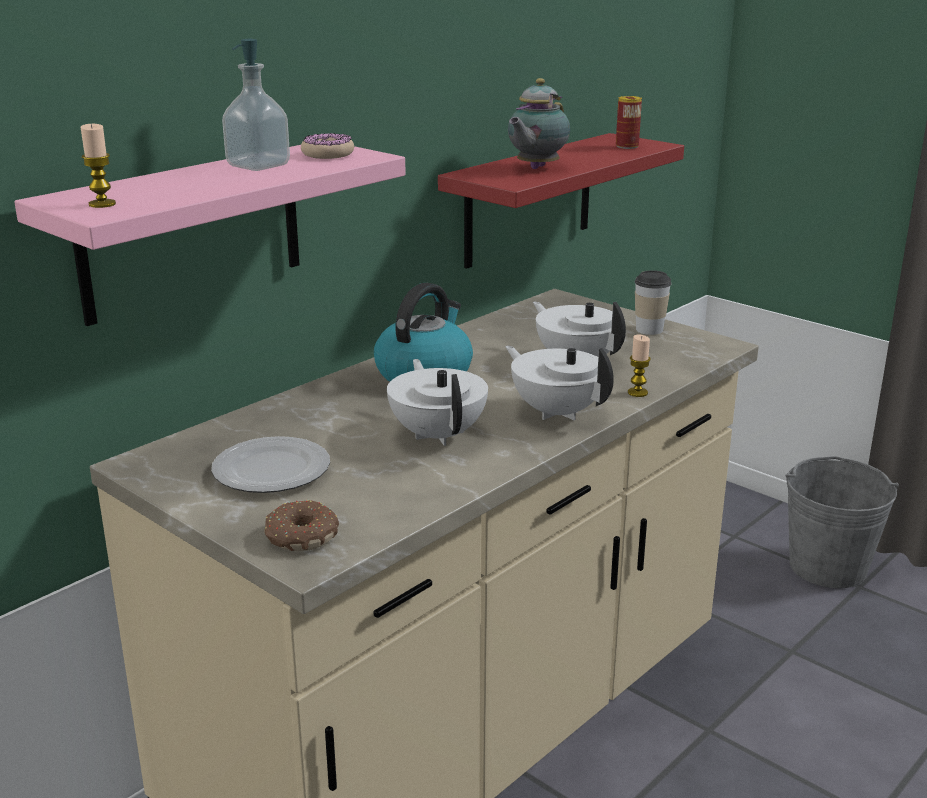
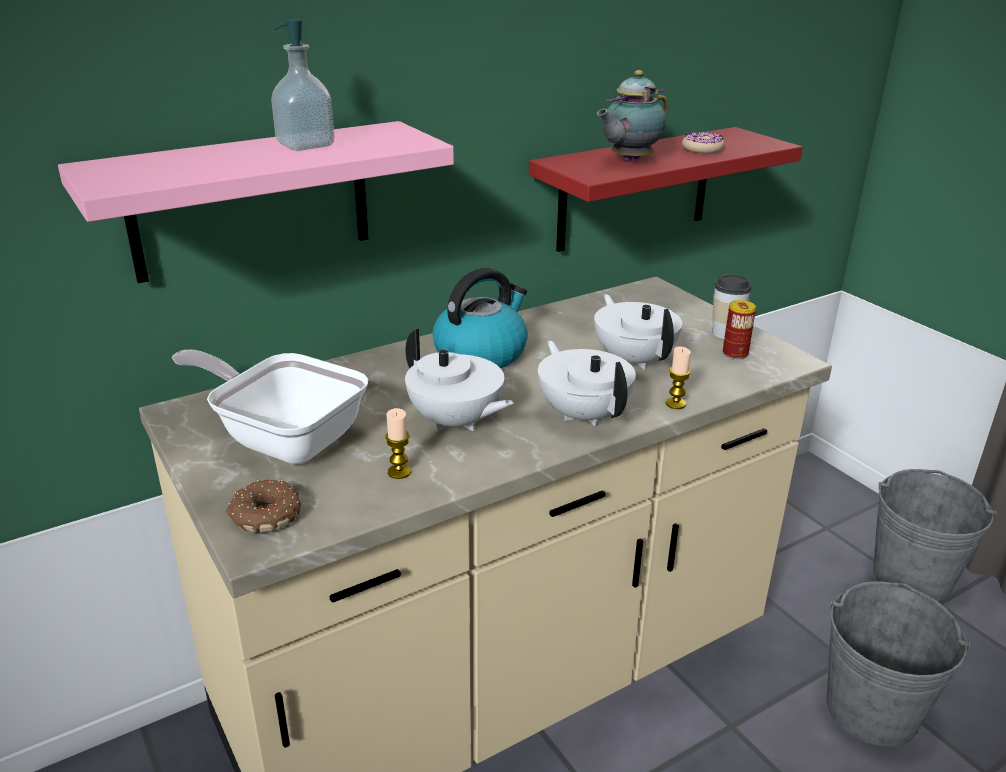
camera: 15 degrees right, 5 degrees up
(102, 204) = (121, 176): candle -> candle (399, 472)
(271, 470) = (283, 438): plate -> frying pan
(328, 154) = (382, 137): donut -> donut (702, 149)
(438, 434) = (456, 422): white teapot -> white teapot turned 135 degrees clockwise
(627, 146) = (740, 143): can -> can (735, 353)
(832, 689) = (872, 709): none -> grey bucket

